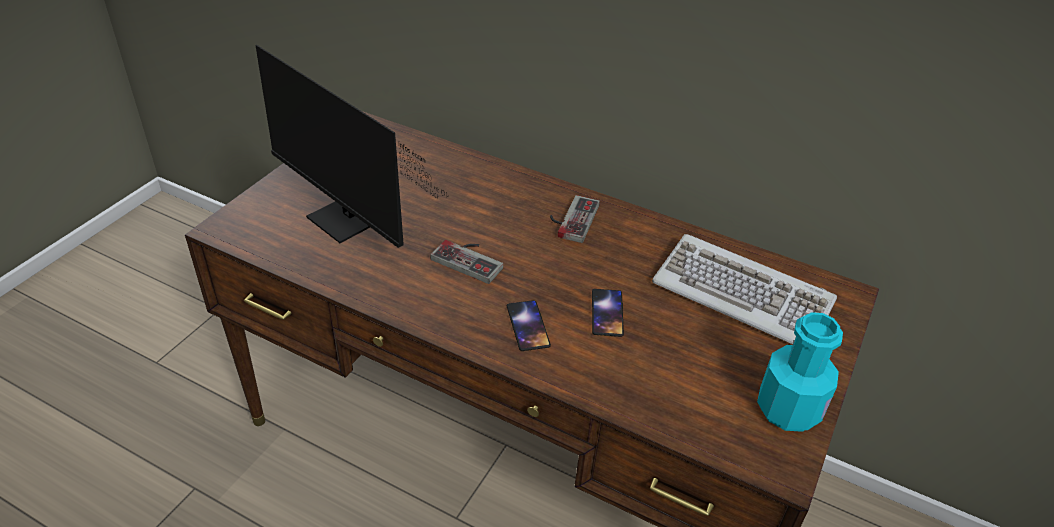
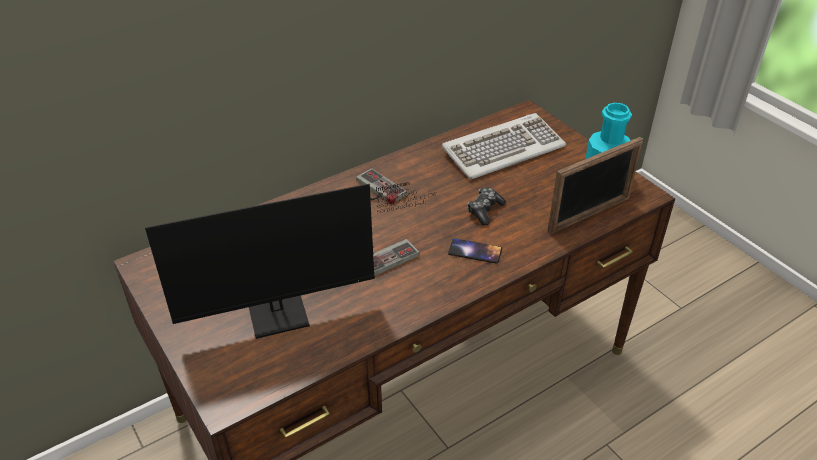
camera: 60 degrees left, 0 degrees up
(607, 313) = (485, 210): phone -> game controller
(681, 415) = (589, 215): none -> picture frame

